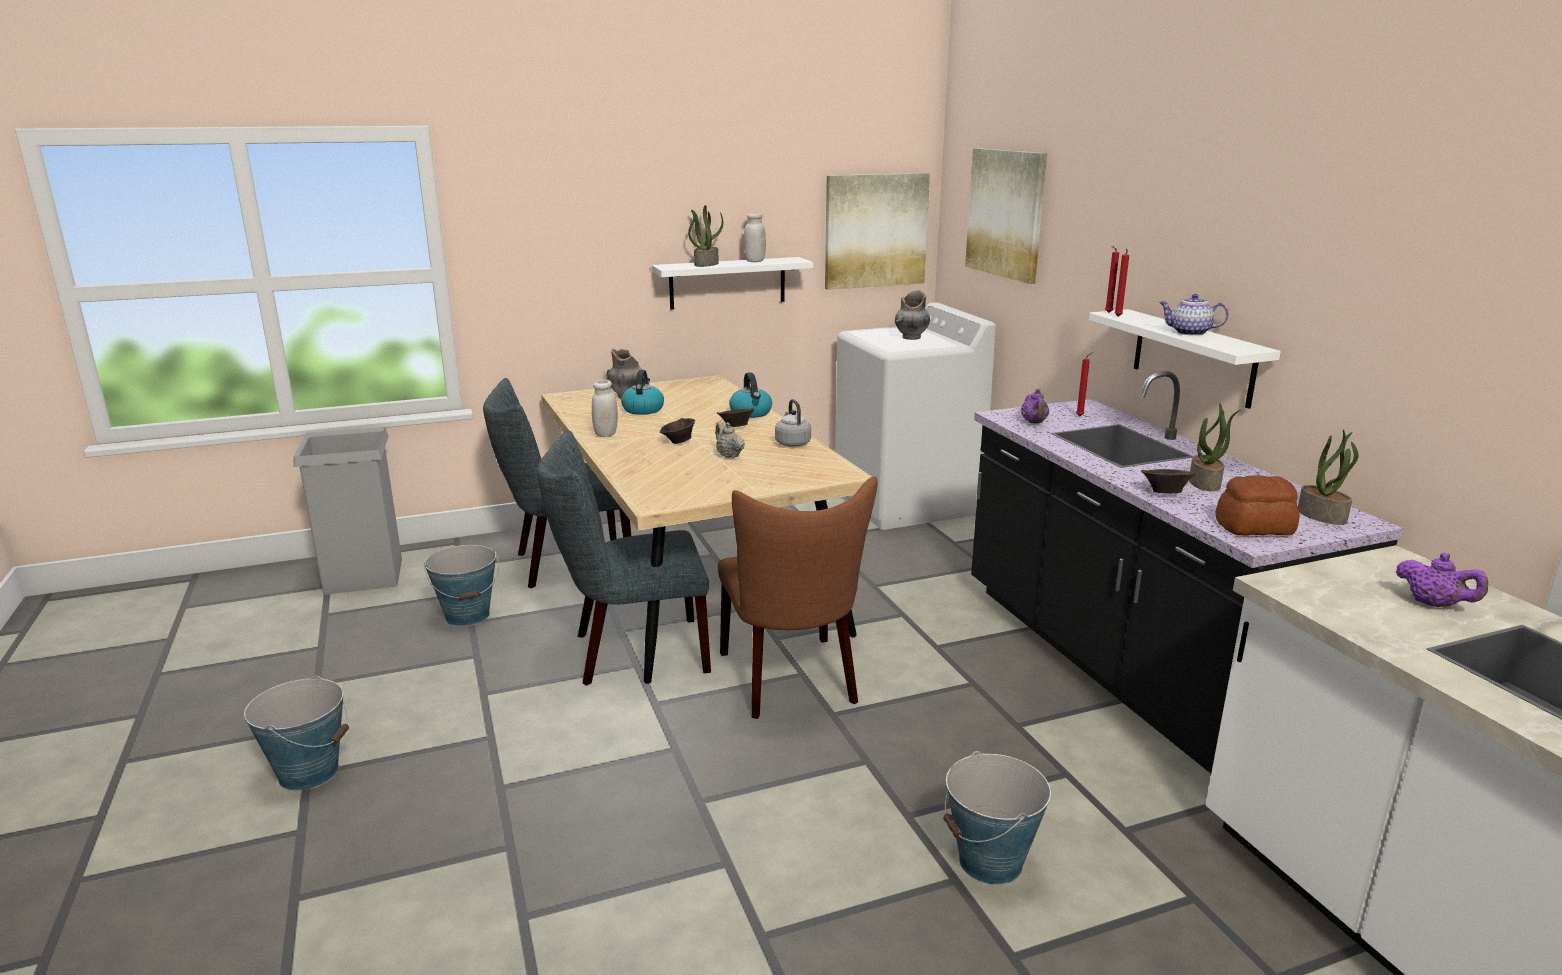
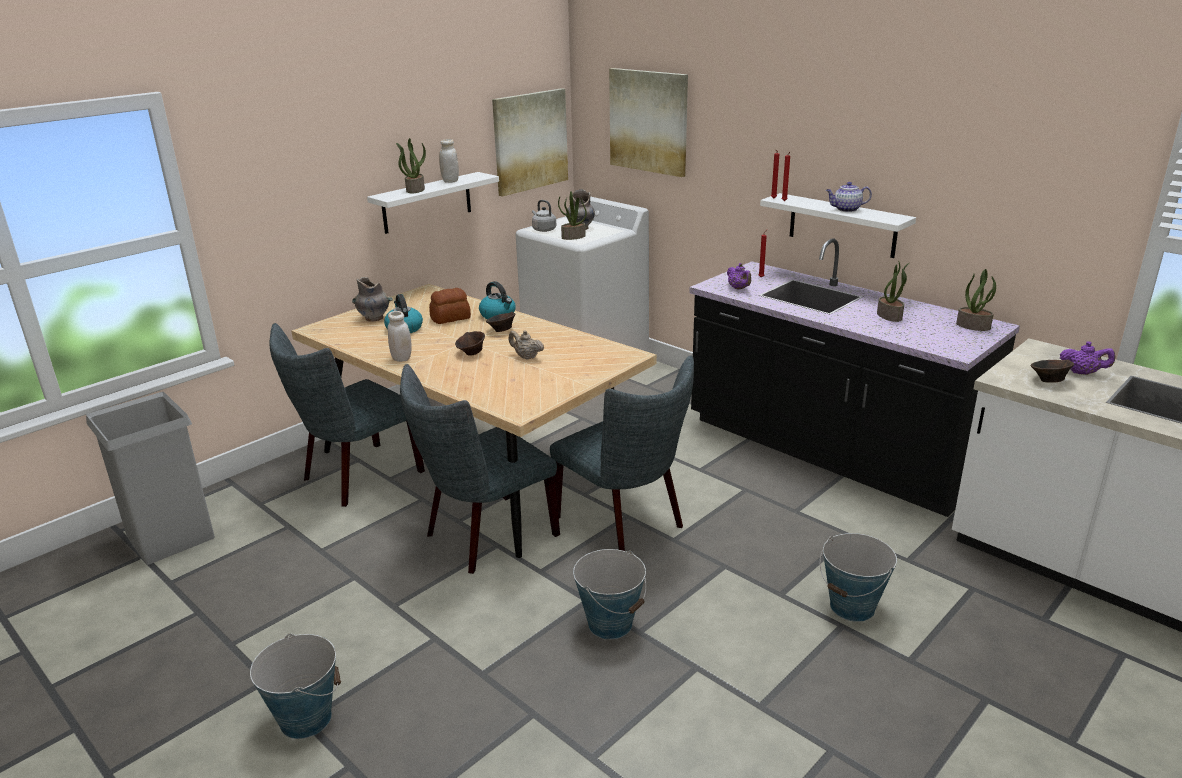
camera: 25 degrees left, 5 degrees up
(468, 616) = (312, 545): bucket -> bucket (610, 623)
(792, 443) = (561, 336): grey kettle -> grey kettle (543, 229)
(792, 682) = (625, 524): brown chair -> grey chair
(891, 344) = (573, 237): none -> potted plant
(1164, 493) = (875, 328): brown bowl -> brown bowl (1048, 381)
(1255, 528) = (949, 343): bread -> bread (451, 318)

